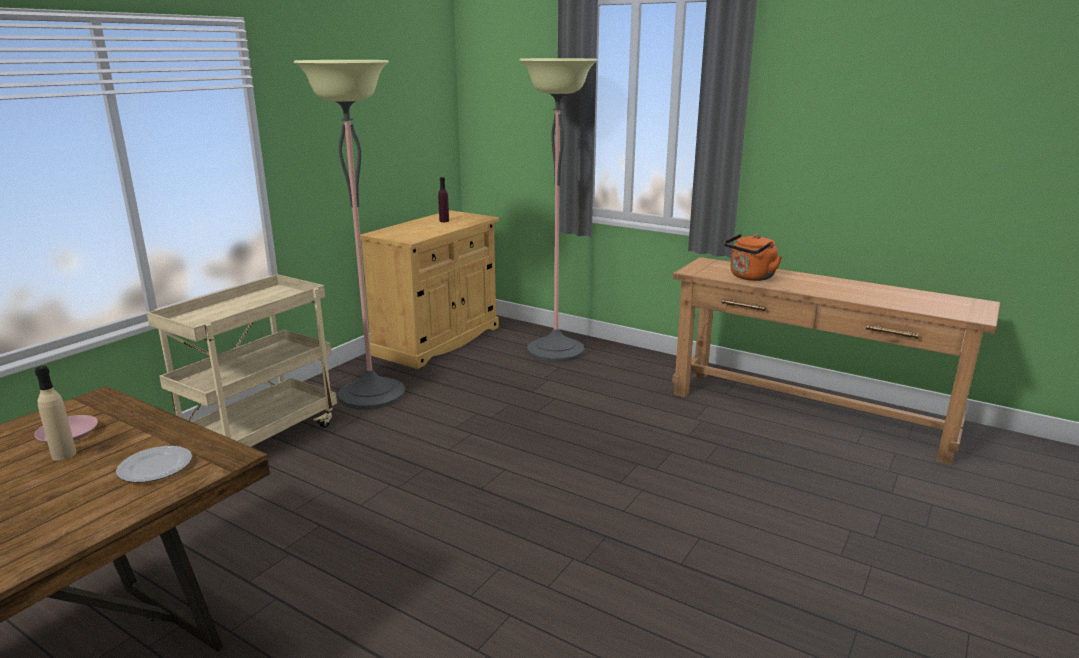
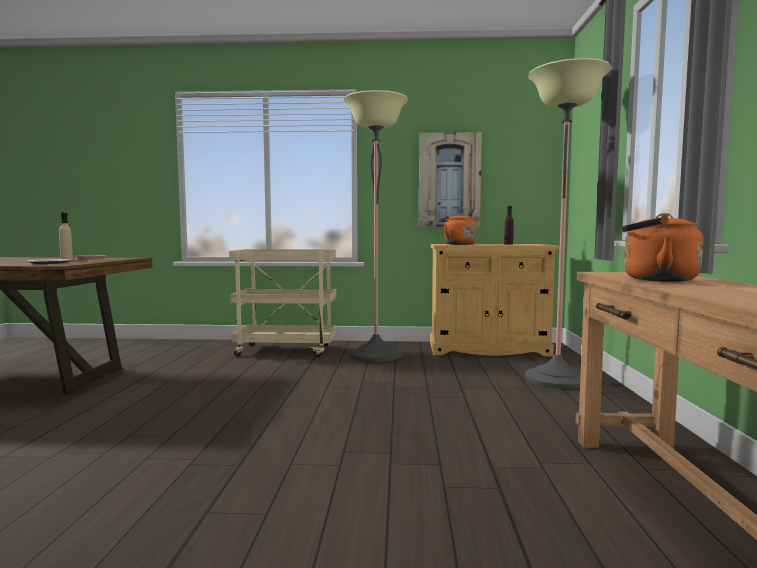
camera: 60 degrees right, 15 degrees down
(363, 148) = (449, 180): none -> picture
(409, 233) = (457, 244): none -> orange kettle

